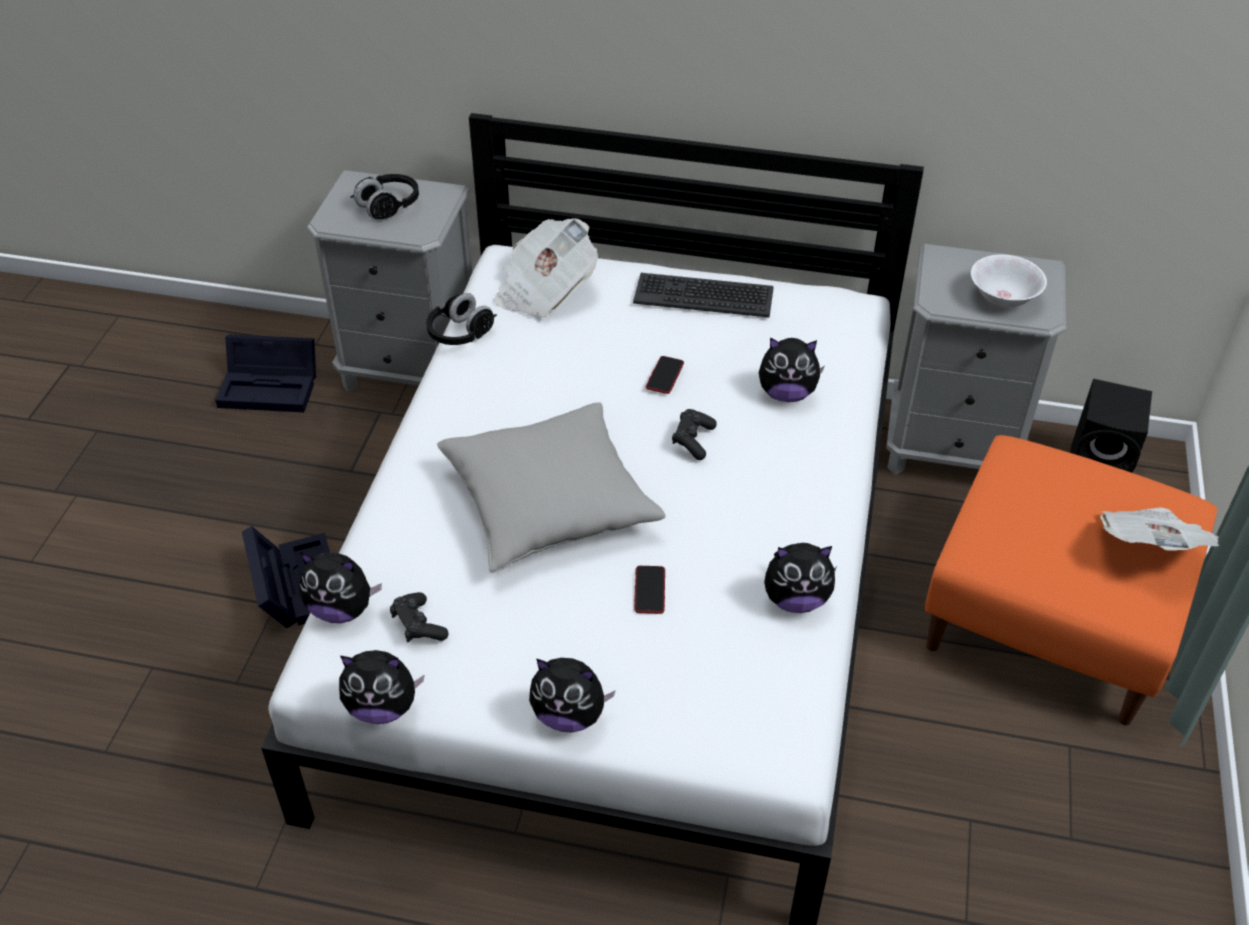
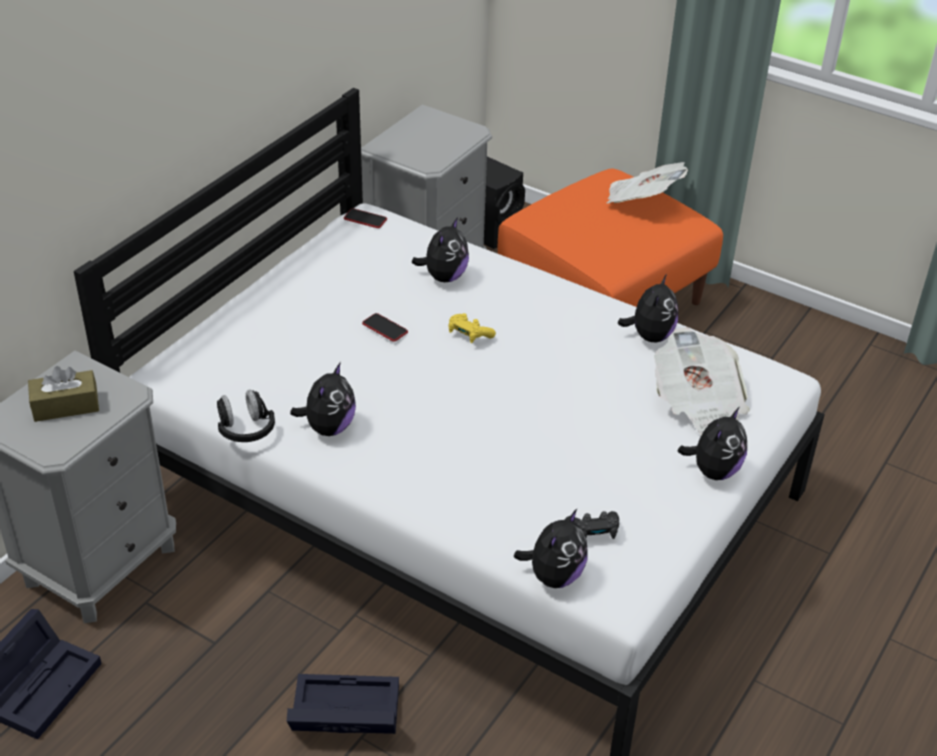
camera: 70 degrees left, 5 degrees down
(382, 707) = (667, 572): plush toy -> plush toy (328, 427)
(389, 207) = (66, 406): black headphones -> brown tissue box
(544, 291) = (224, 365): newspaper -> newspaper (698, 404)
(549, 503) = (493, 428): grey pillow -> none
(649, 590) = (610, 400): phone -> phone (365, 219)
(693, 440) = (469, 334): black game controller -> yellow game controller
(703, 295) = (300, 281): keyboard -> none
(1002, 298) = (445, 139): white bowl -> none

